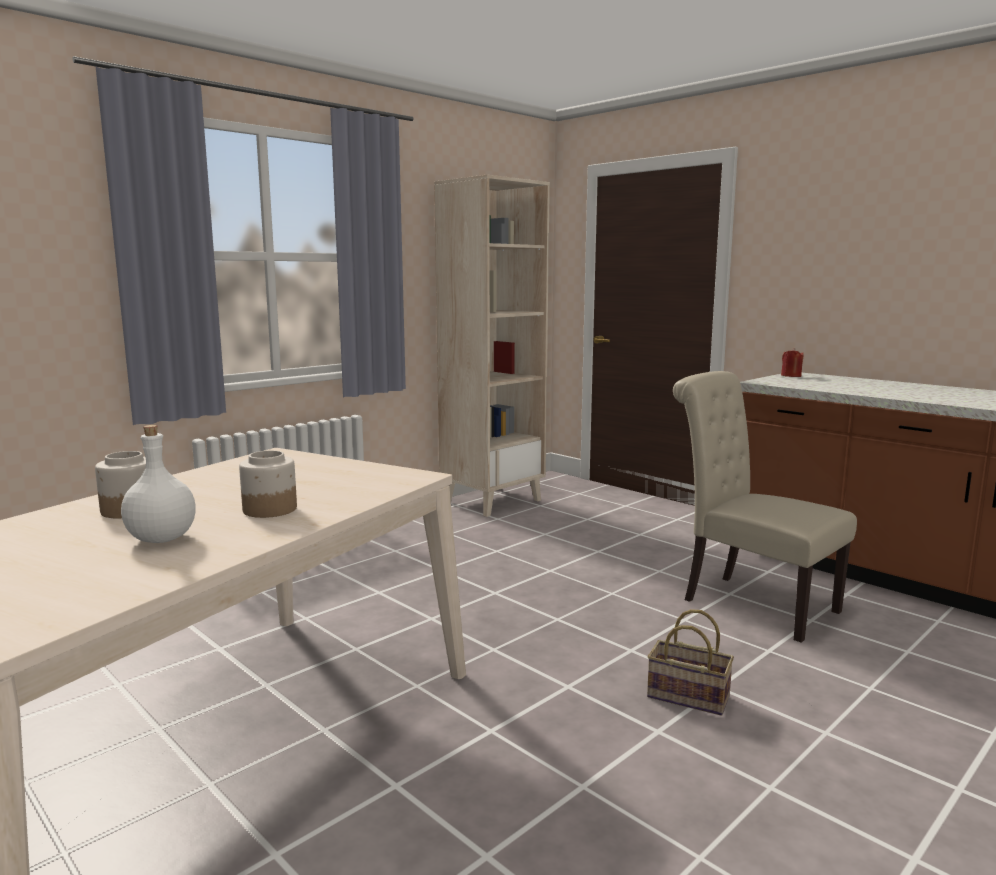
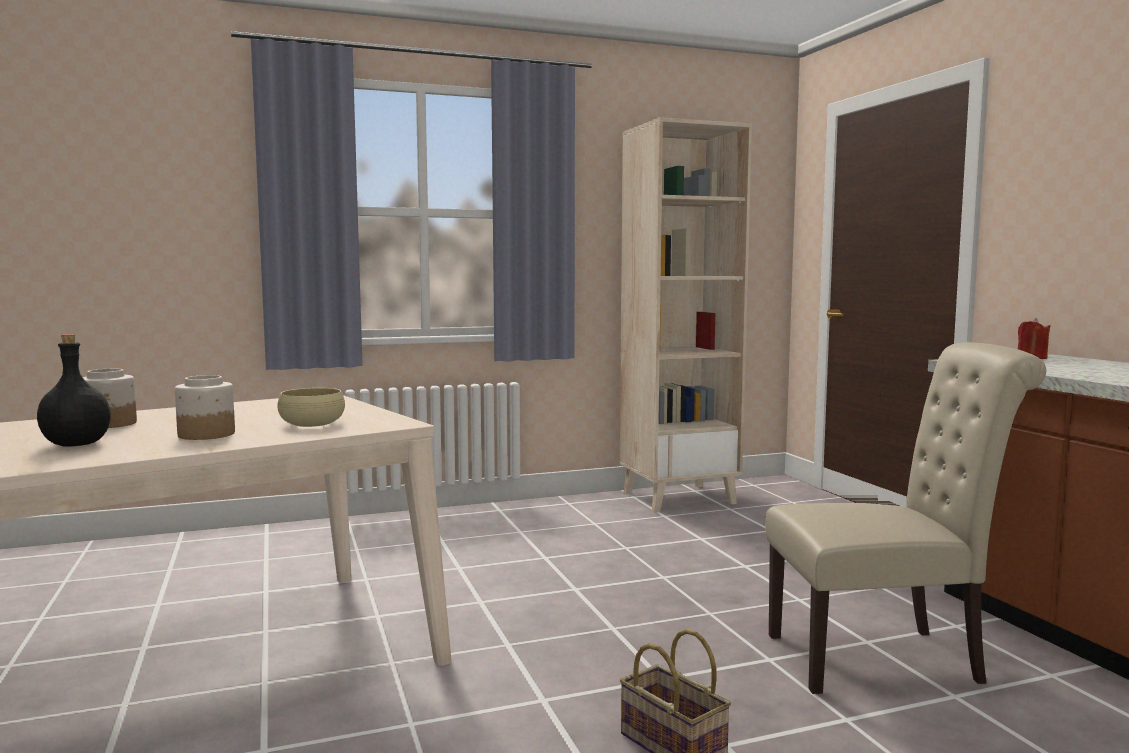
camera: 25 degrees right, 5 degrees down
(161, 538) = (76, 444): white bottle -> black bottle
(341, 485) = (312, 423): none -> beige bowl
(751, 603) = (885, 658): beige chair -> beige chair turned 105 degrees clockwise

